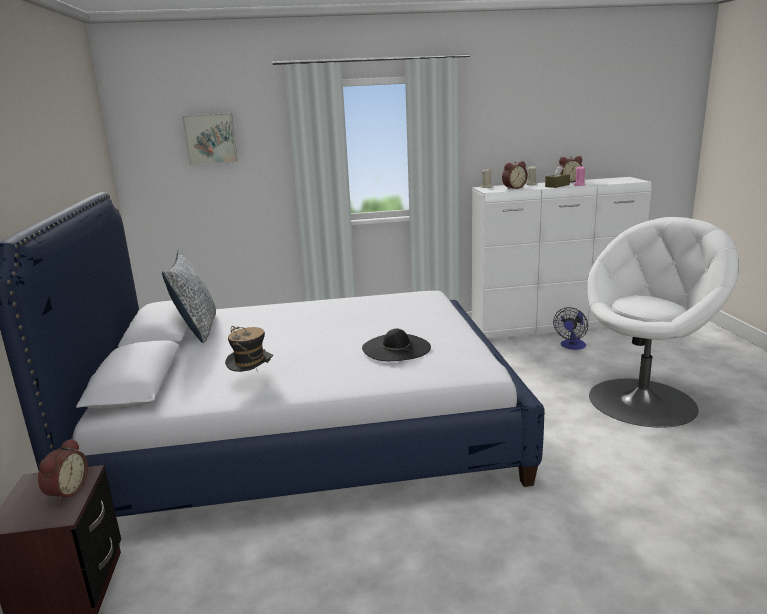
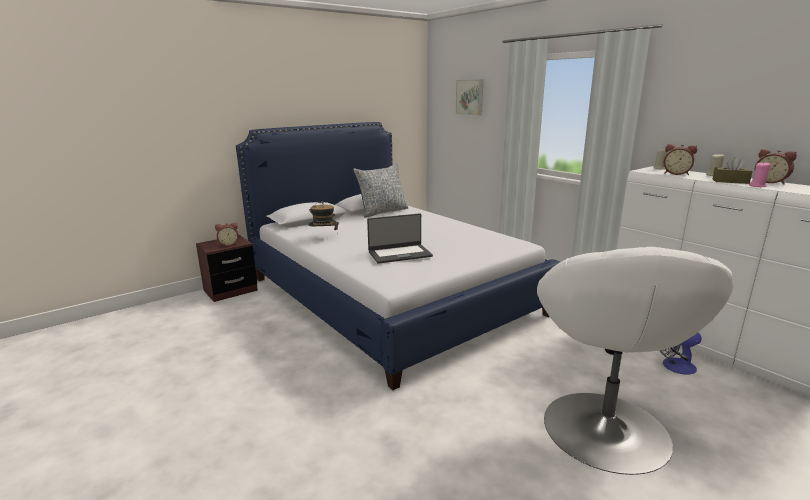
camera: 60 degrees right, 0 degrees up
(396, 348) = (399, 254): black hat -> laptop
(643, 401) = (605, 431): white armchair -> white armchair turned 75 degrees clockwise

